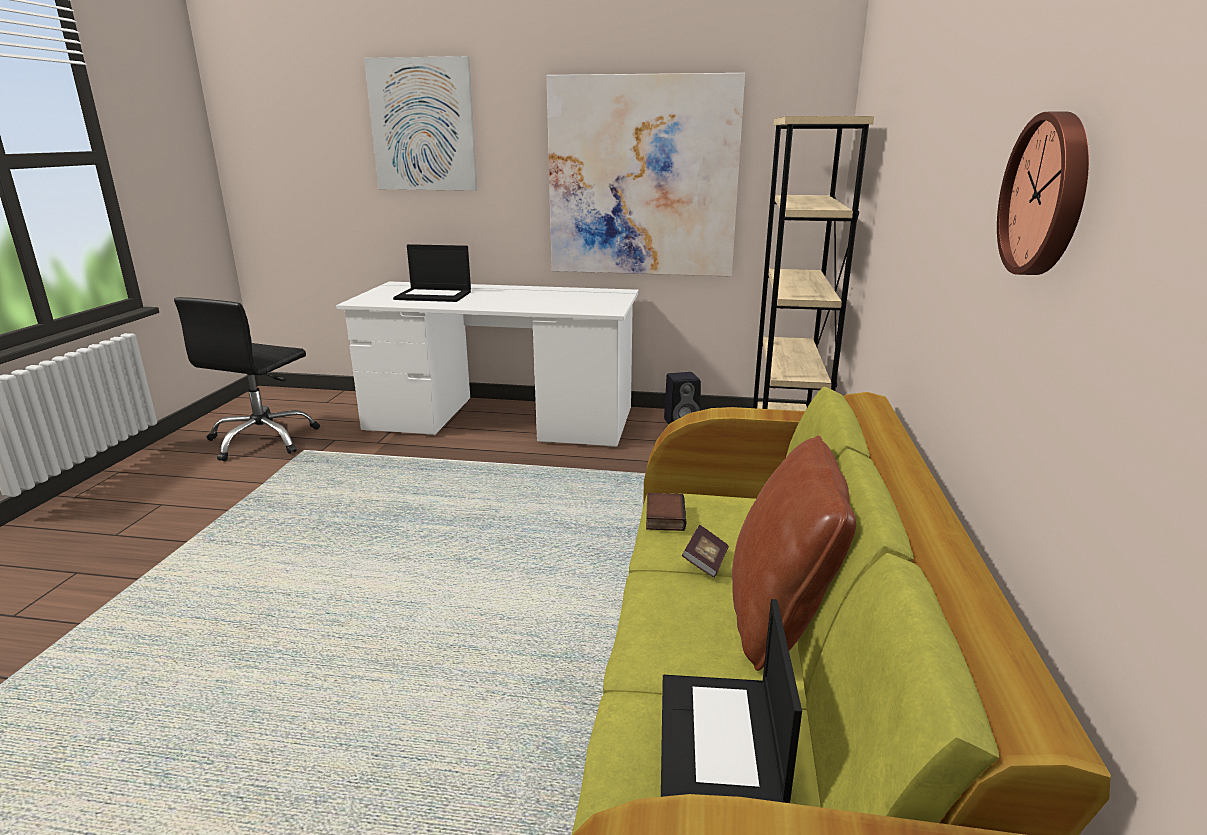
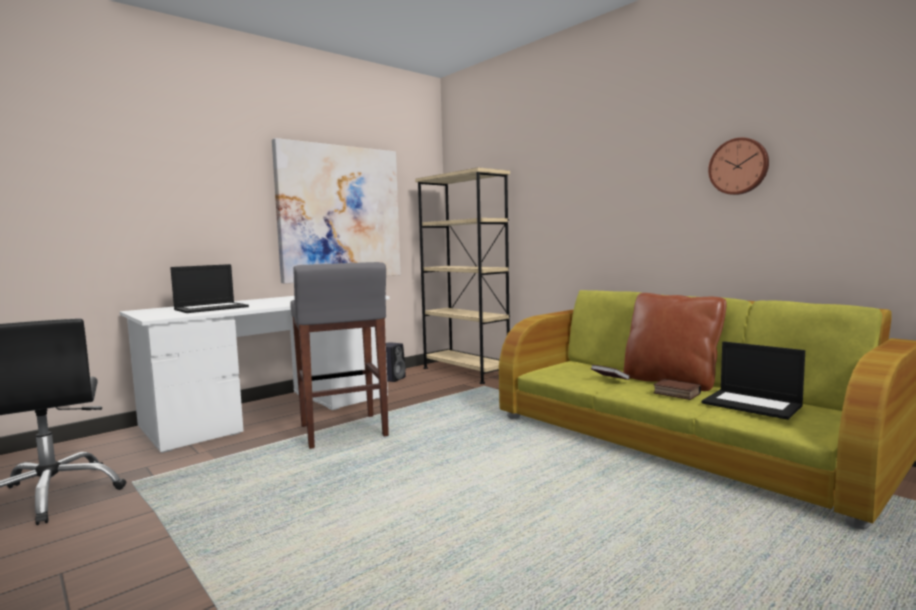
camera: 50 degrees left, 15 degrees down
(422, 125) = (159, 167): picture -> none
(491, 473) = (343, 431): none -> grey stool
(663, 516) = (553, 376): book -> book (675, 393)

